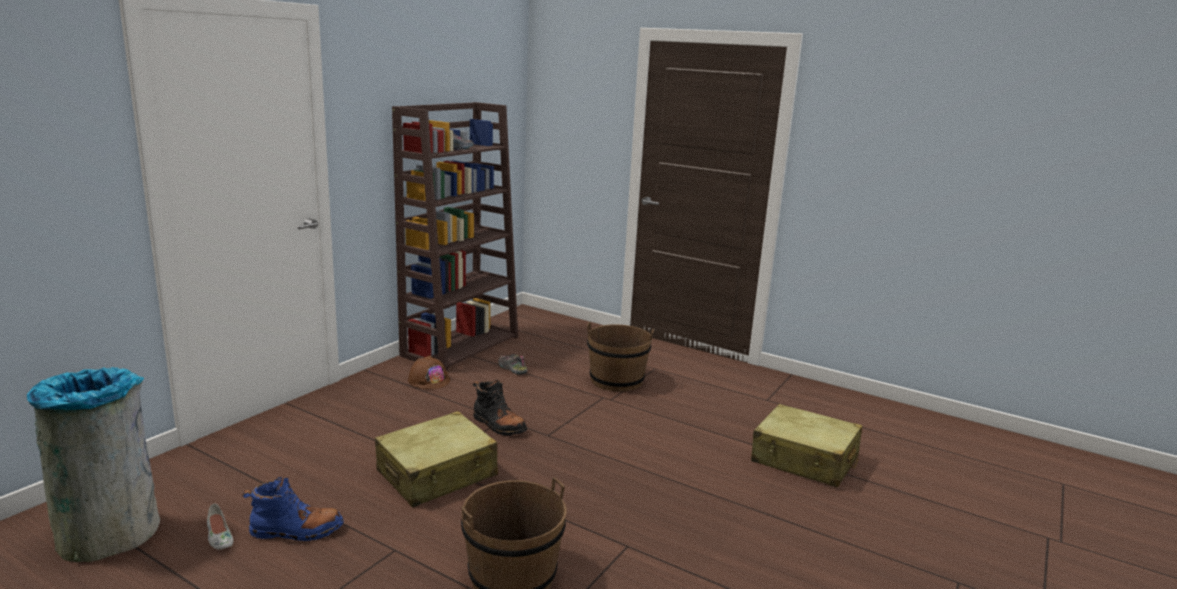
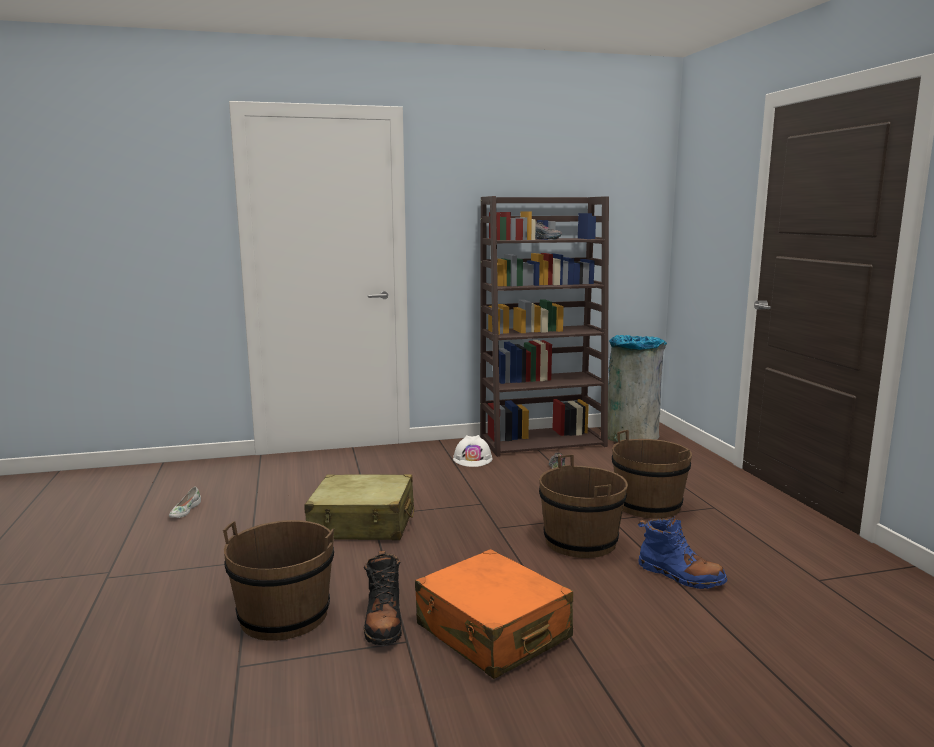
camera: 45 degrees right, 5 degrees down
(111, 535) = (146, 490): grey trash can -> grey trash can (632, 437)
(296, 531) = (222, 525): blue boot -> blue boot (680, 575)
(429, 380) = (473, 459): brown hard hat -> white hard hat
(498, 425) = (469, 506): black boot -> black boot (383, 622)
(617, 424) = (580, 541): none -> brown bucket
(665, 512) = (492, 632): none -> orange suitcase
(804, 460) = (761, 659): beige suitcase -> none

